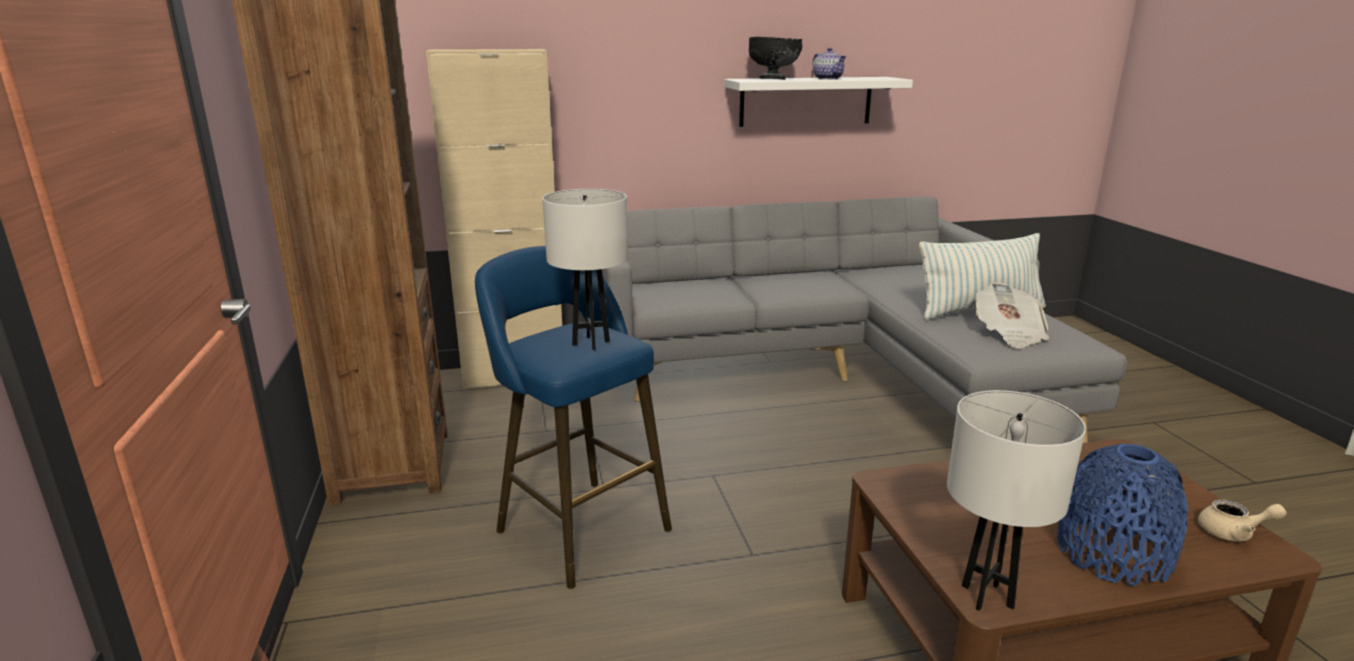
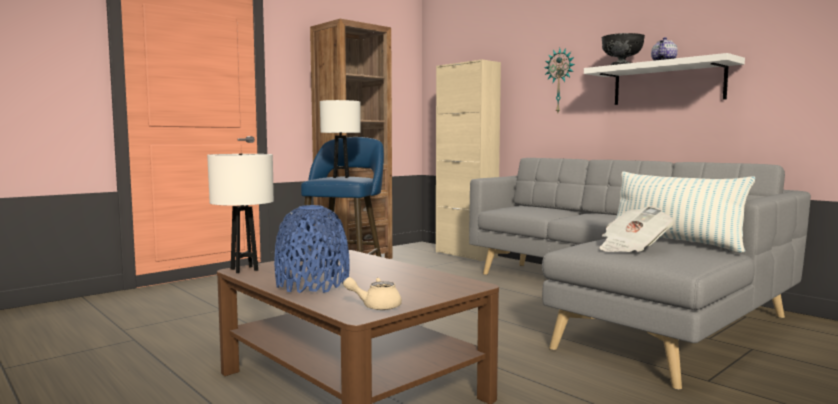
camera: 60 degrees right, 15 degrees down
(653, 88) = (560, 81): none -> wall clock
(1233, 533) = (376, 306): beige teapot -> beige teapot turned 105 degrees clockwise

